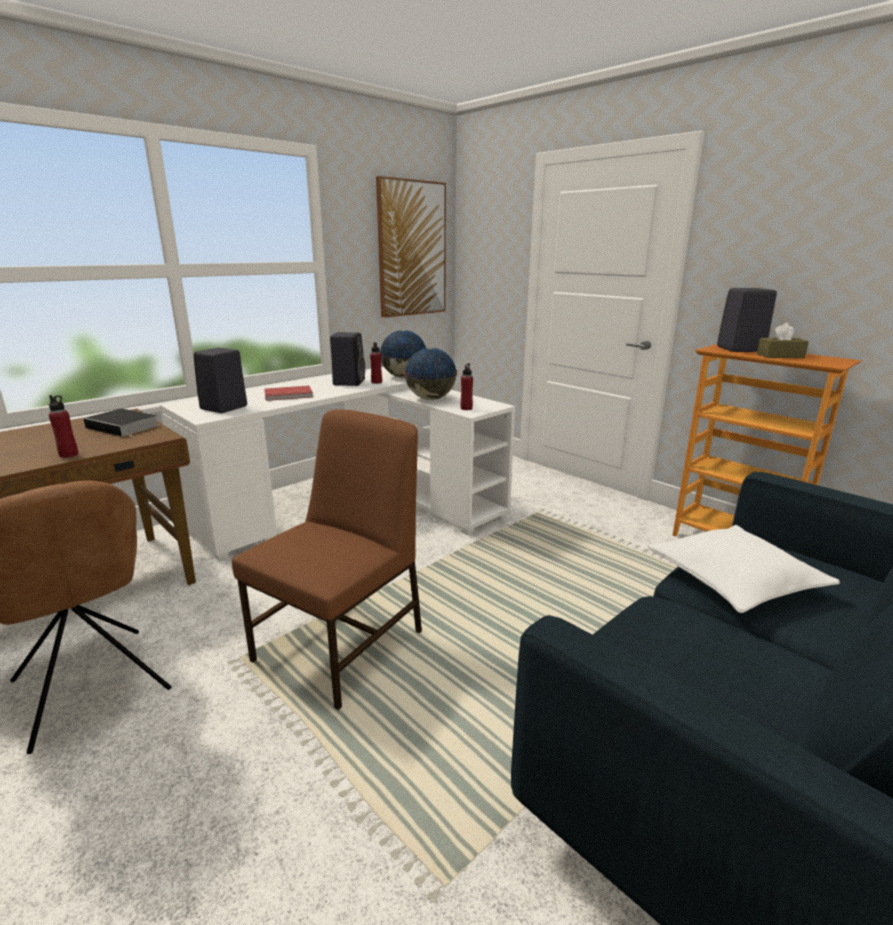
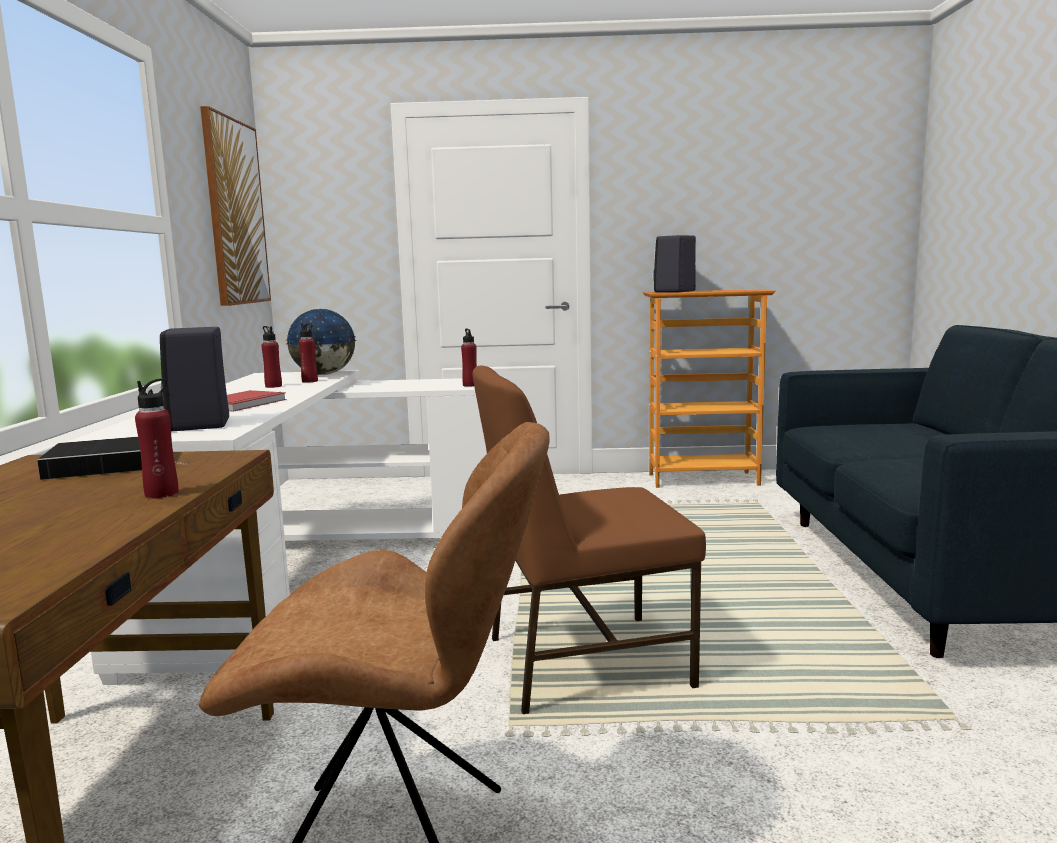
camera: 45 degrees left, 10 degrees down
(342, 644) = (583, 661): brown chair -> brown chair turned 90 degrees counterclockwise
(349, 382) = (273, 386): black speaker -> red bottle
(430, 398) = (404, 386): globe -> none
(734, 580) = (859, 441): white pillow -> none
(780, 356) = (714, 291): brown tissue box -> none

